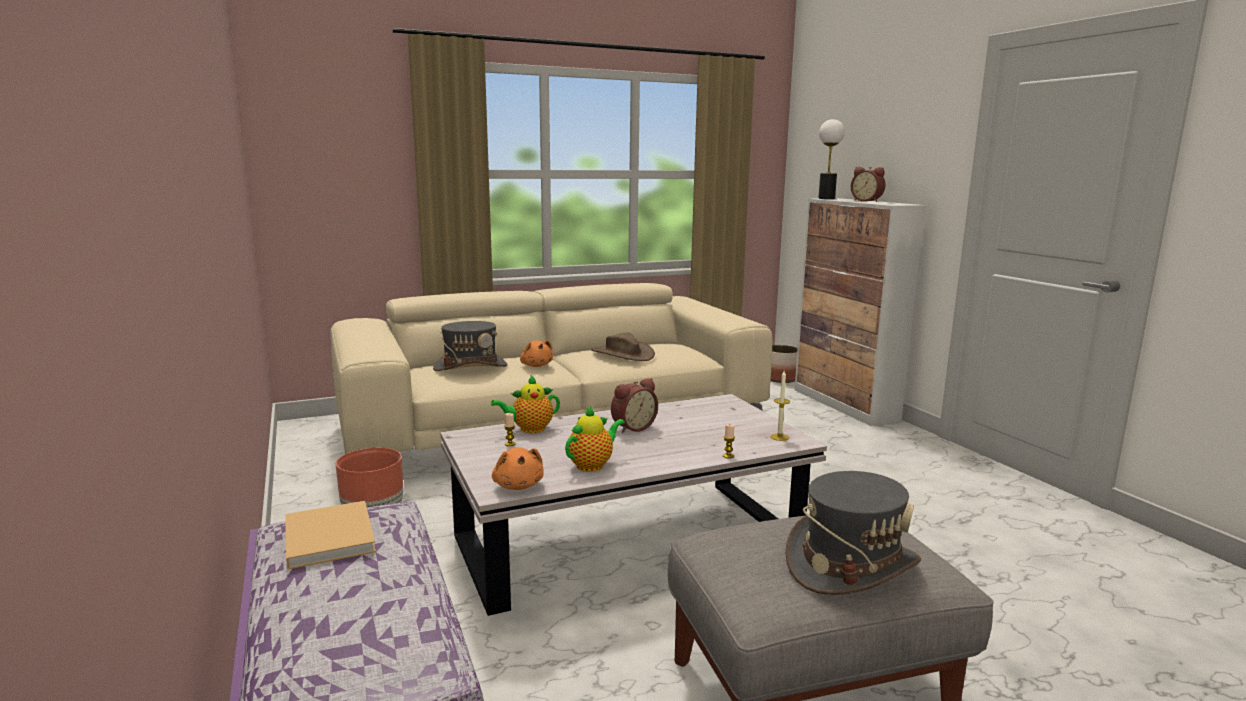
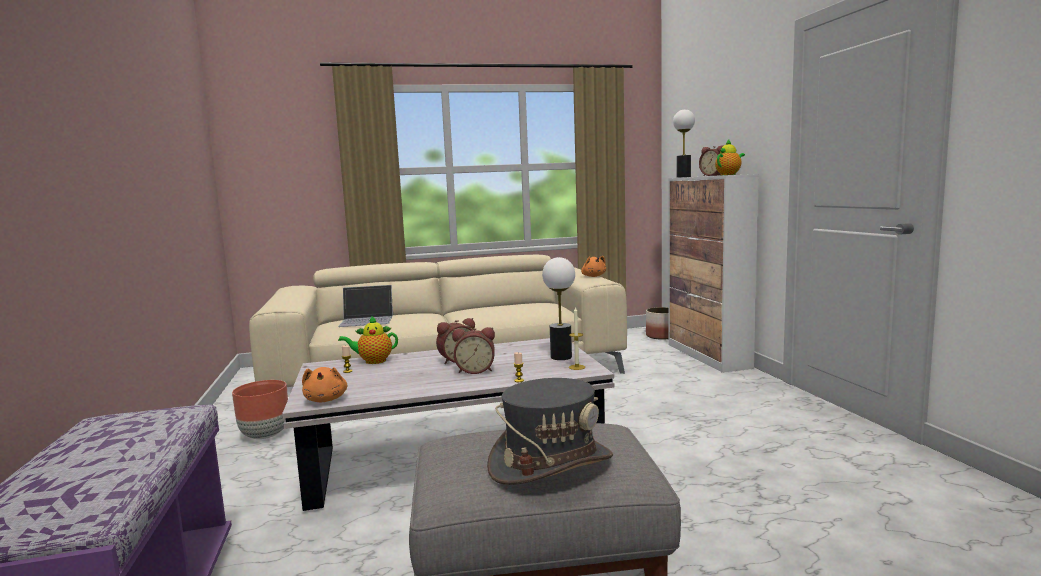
camera: 10 degrees right, 5 degrees down
(329, 536) = (120, 424): beige book -> none
(470, 367) = (367, 320): grey hat -> laptop
(536, 365) = (420, 318): orange plush toy -> orange plush toy (593, 276)
(592, 465) = (399, 386): teapot -> teapot (729, 175)
(622, 354) = (496, 310): brown hat -> none
(666, 442) = (475, 370): none -> alarm clock
(750, 423) = (561, 357): none -> table lamp

